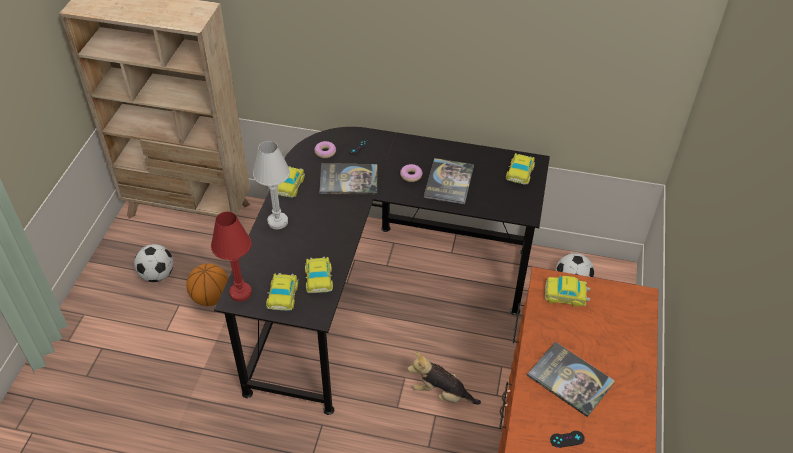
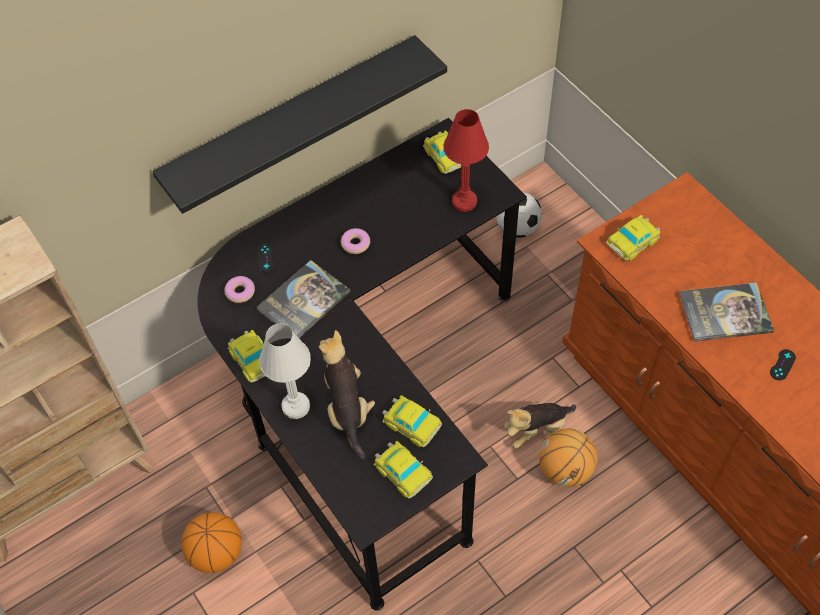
camera: 45 degrees left, 10 degrees up
(157, 275) = (126, 587): football -> none
(240, 292) = (361, 509): red table lamp -> red table lamp (464, 201)
(299, 244) = (347, 409): none -> plush toy
(423, 72) = (292, 121): none -> black shelf
(430, 429) = (565, 469): none -> basketball
(449, 182) = (397, 220): book -> none

